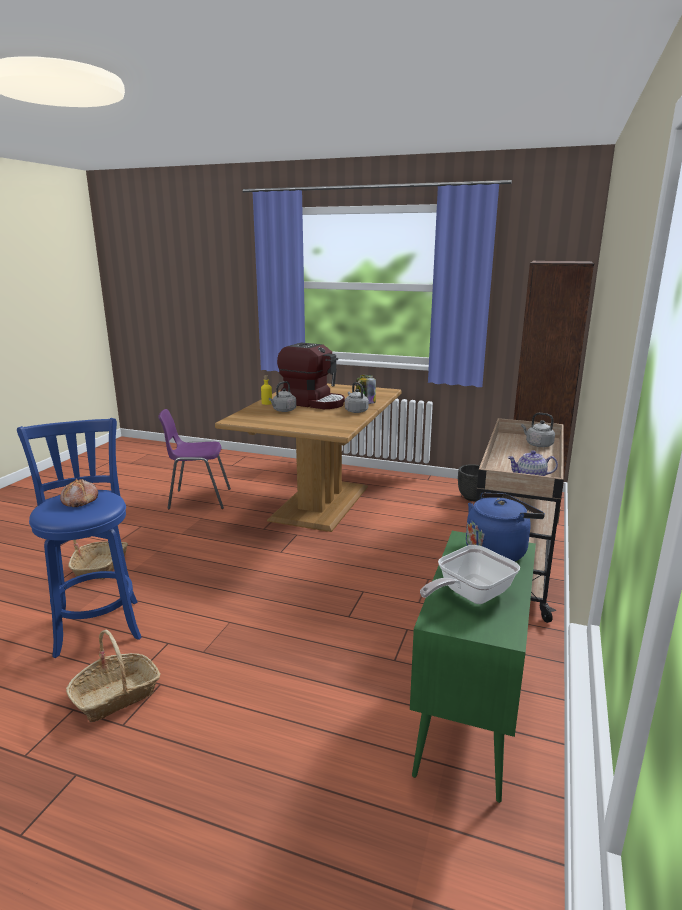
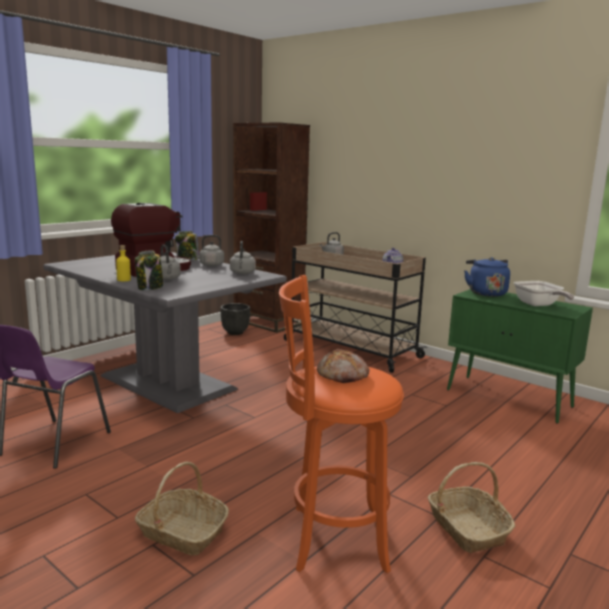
camera: 70 degrees left, 5 degrees down
(98, 624) = (332, 537): blue stool -> orange stool
(248, 412) = (150, 288): none -> jar
(319, 503) = (166, 383): brown dining table -> grey dining table
(334, 424) = (242, 273): none -> grey kettle

